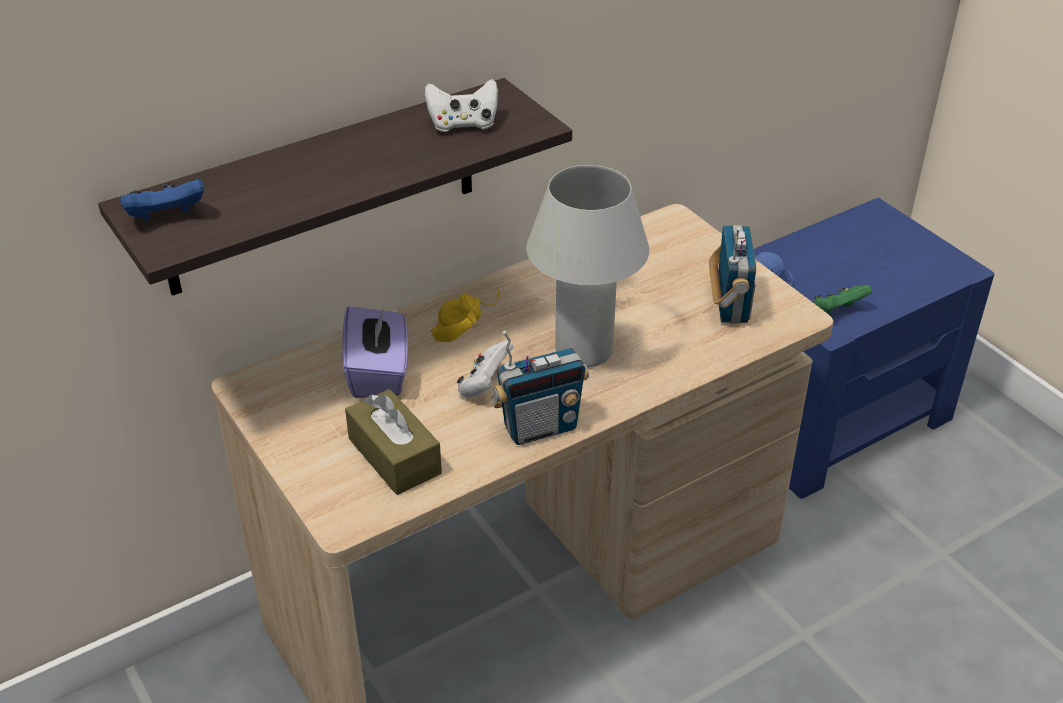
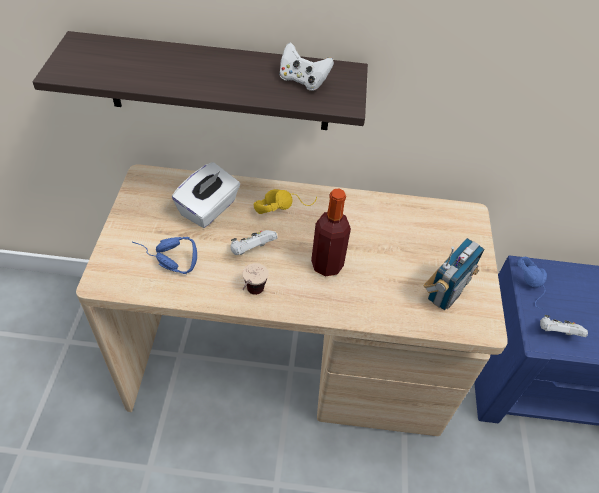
camera: 35 degrees right, 10 degrees up
(166, 217) = (82, 55): blue game controller -> none
(378, 373) = (209, 209): purple tissue box -> white tissue box
(394, 456) = (164, 261): brown tissue box -> blue headphones
(539, 427) = (252, 296): radio -> cup
(584, 351) = (327, 265): white table lamp -> bottle
(837, 312) = (556, 333): green game controller -> white game controller

